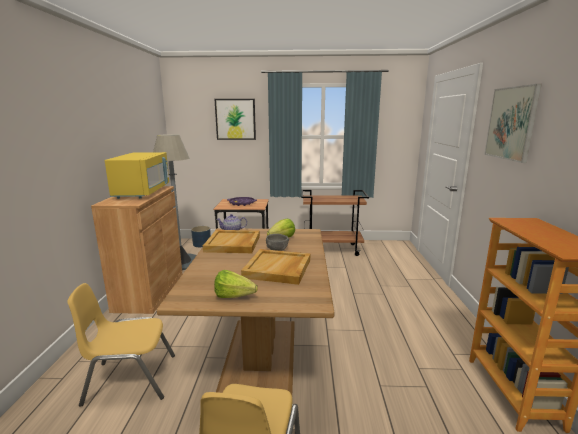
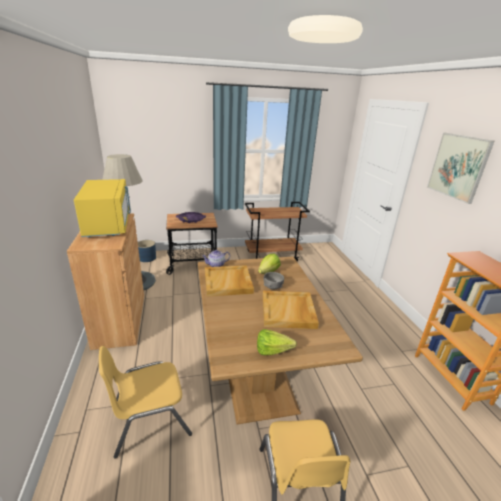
camera: 15 degrees left, 10 degrees up
(235, 119) = (177, 132): picture -> none

